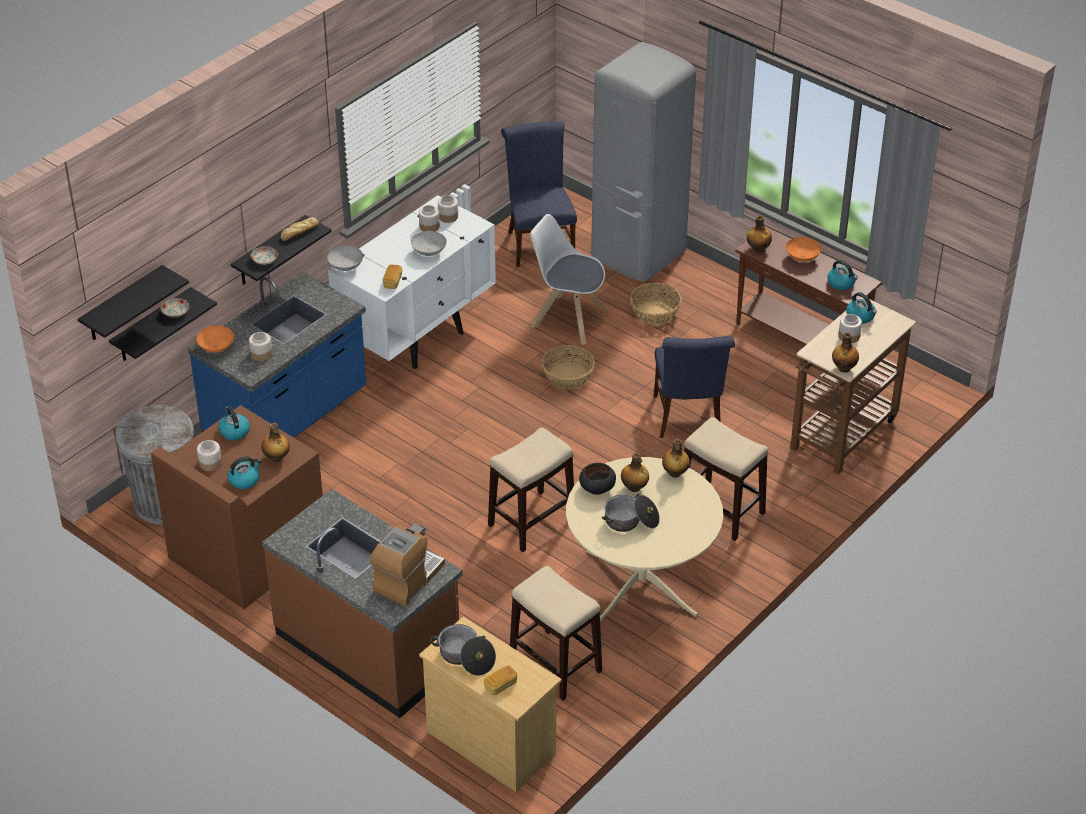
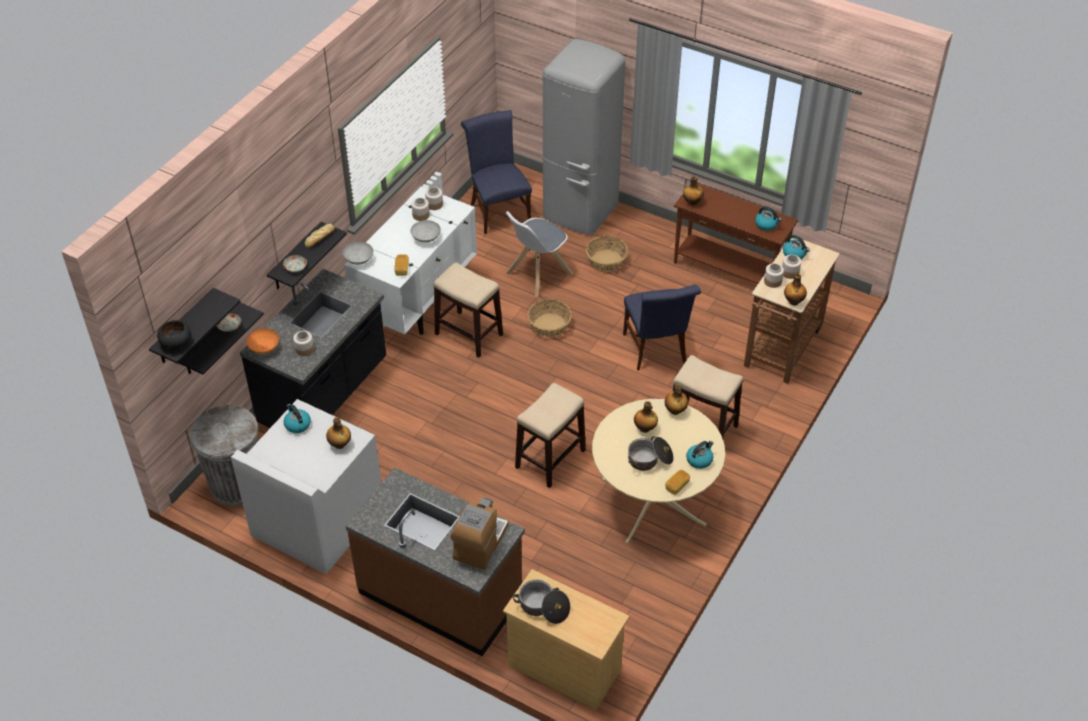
camera: 10 degrees left, 5 degrees up
(210, 463) = (283, 457): jar -> jar (773, 281)
(244, 480) = (316, 469): kettle -> kettle (699, 460)
(247, 550) = (317, 518): brown washing machine -> white washing machine
(287, 418) = (324, 392): blue counter -> black counter
(500, 685) = (579, 629): bread -> bread (677, 486)
(554, 664) = (600, 586): stool -> stool (468, 334)
(568, 318) = (537, 274): chair -> chair turned 60 degrees counterclockwise
(596, 488) = (614, 433): black bowl -> black bowl (176, 342)
(803, 258) = (730, 206): orange bowl -> none

